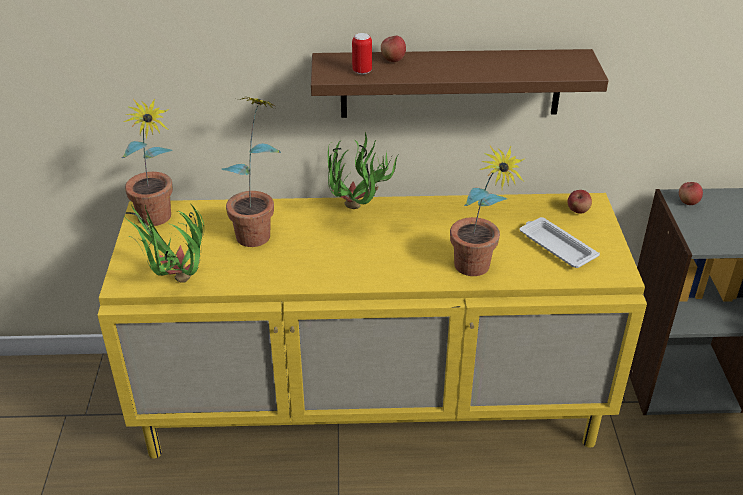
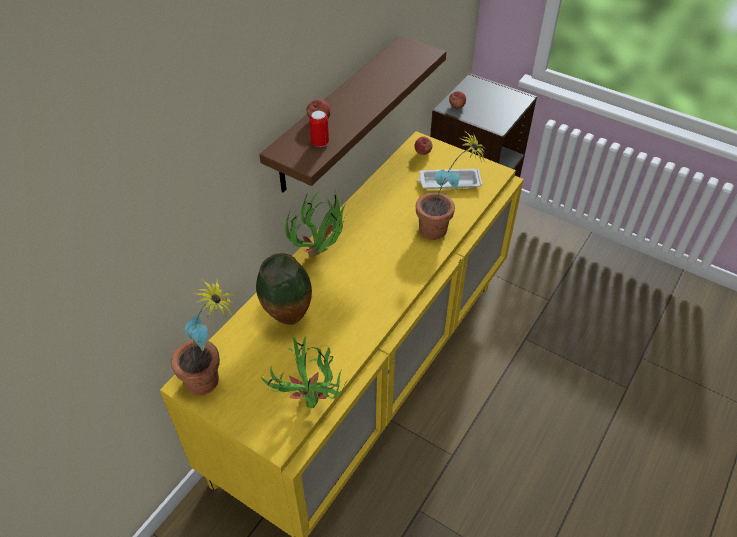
camera: 55 degrees left, 10 degrees up
(258, 230) = (288, 321): potted plant -> vase

